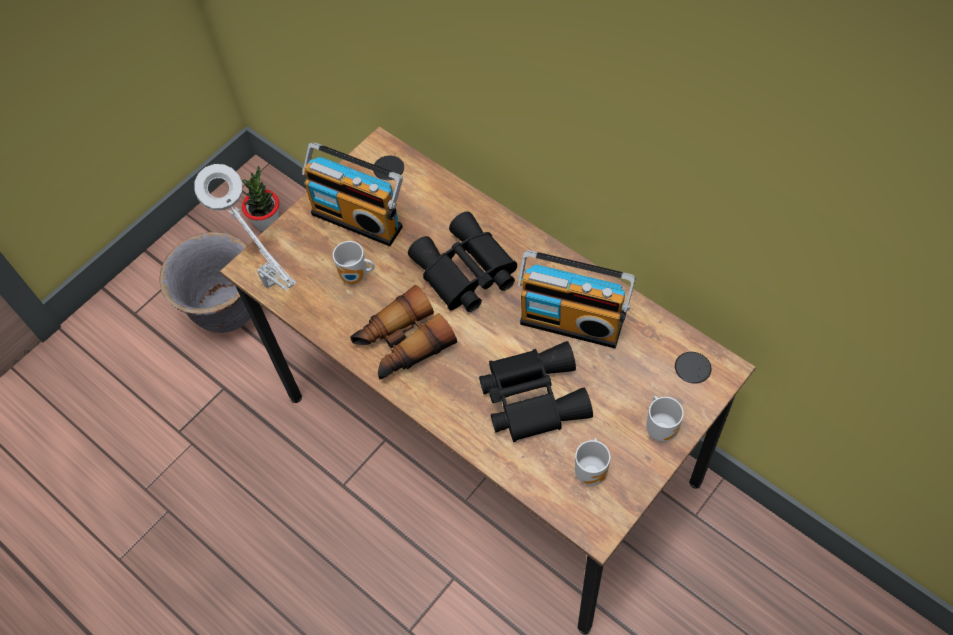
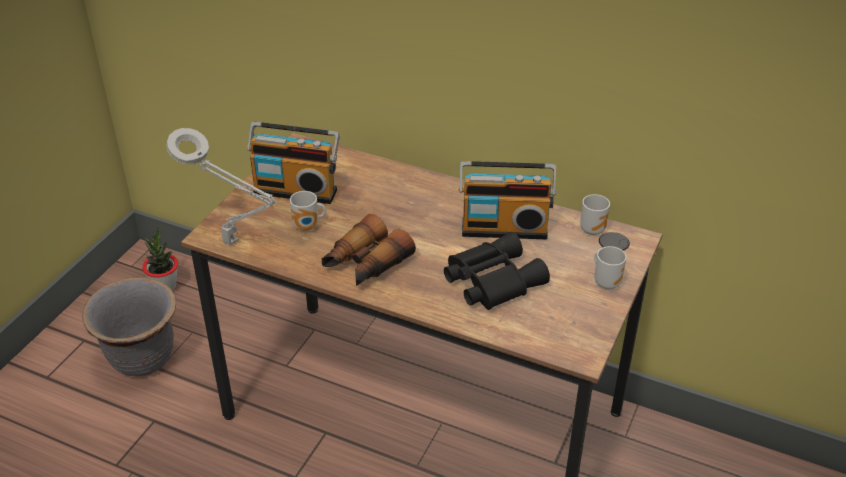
camera: 20 degrees left, 20 degrees down
(464, 273) = (402, 211): black binoculars -> none
(592, 471) = (563, 319): mug -> mug (593, 229)

